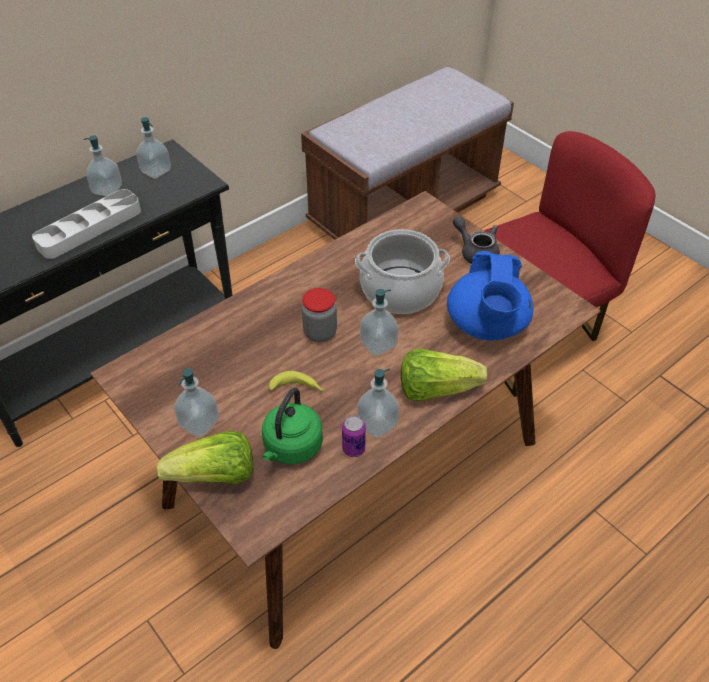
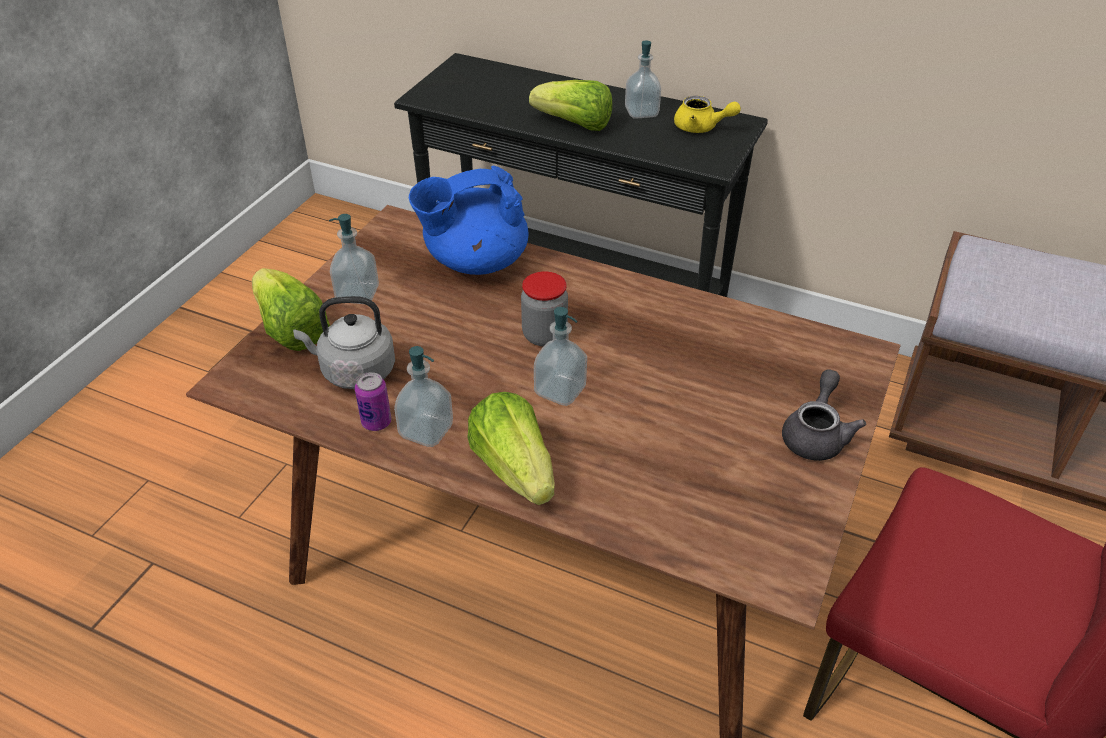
camera: 65 degrees right, 5 degrees down
(90, 228) = (574, 125): grey tray -> lettuce
(156, 171) = (701, 128): soap dispenser -> yellow teapot
(291, 448) = (354, 371): green kettle -> grey kettle
(298, 388) = (445, 347): banana -> none
(400, 291) = (671, 381): cooking pot -> none
(486, 326) = (669, 489): blue teapot -> blue teapot (475, 262)

